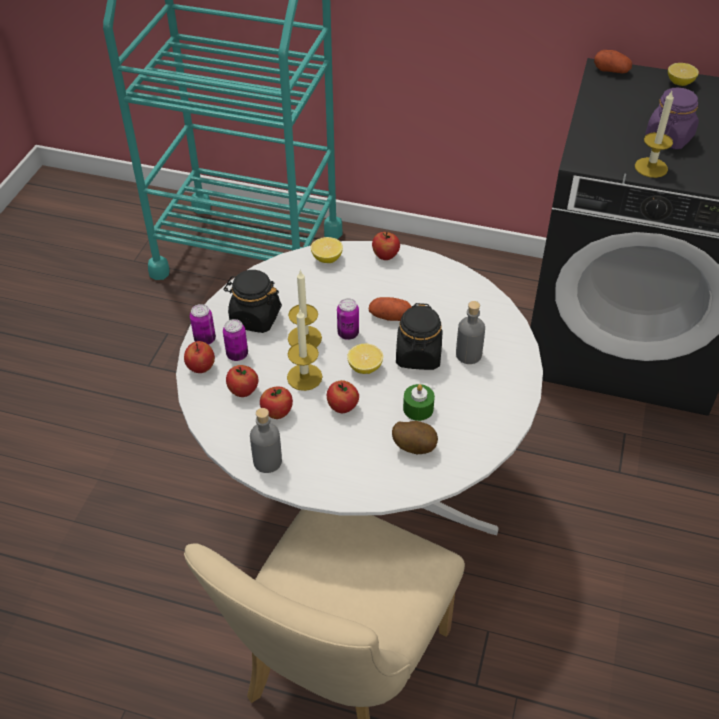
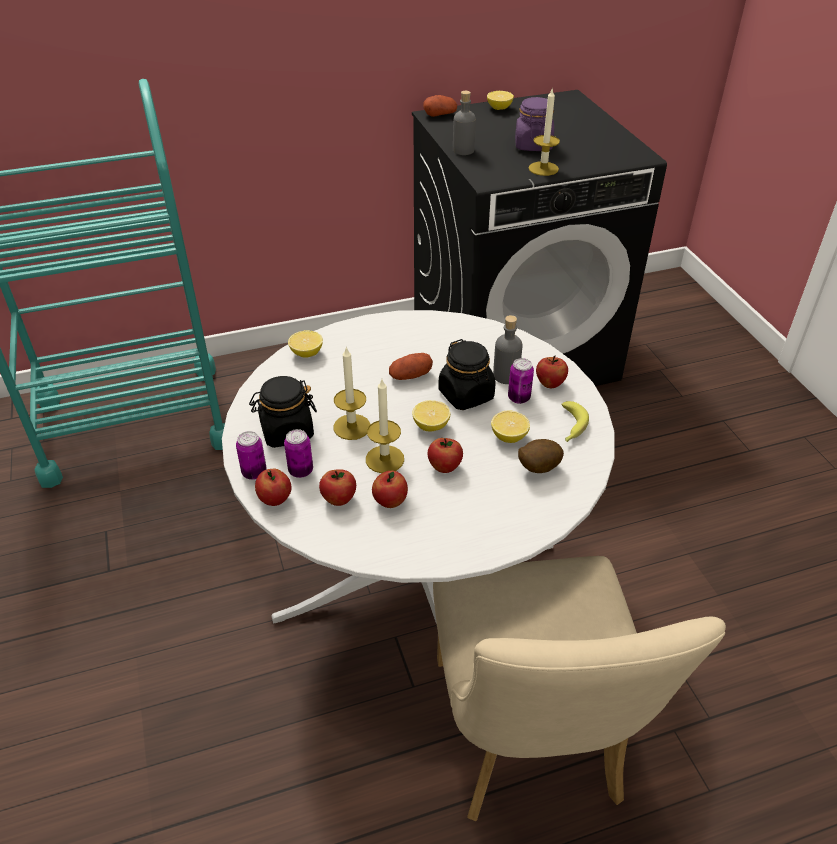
camera: 35 degrees left, 5 degrees down
(267, 461) = (423, 548): grey bottle -> grey bottle (463, 150)
(348, 333) = (388, 405): can -> can (519, 398)
(385, 256) = (358, 330): apple -> apple (550, 384)
(418, 408) = (509, 436): green candle -> lemon
(478, 427) = (570, 427): none -> banana

